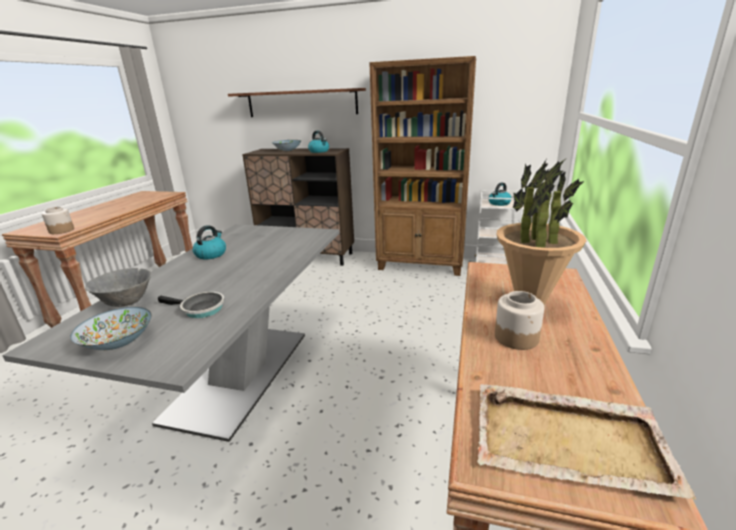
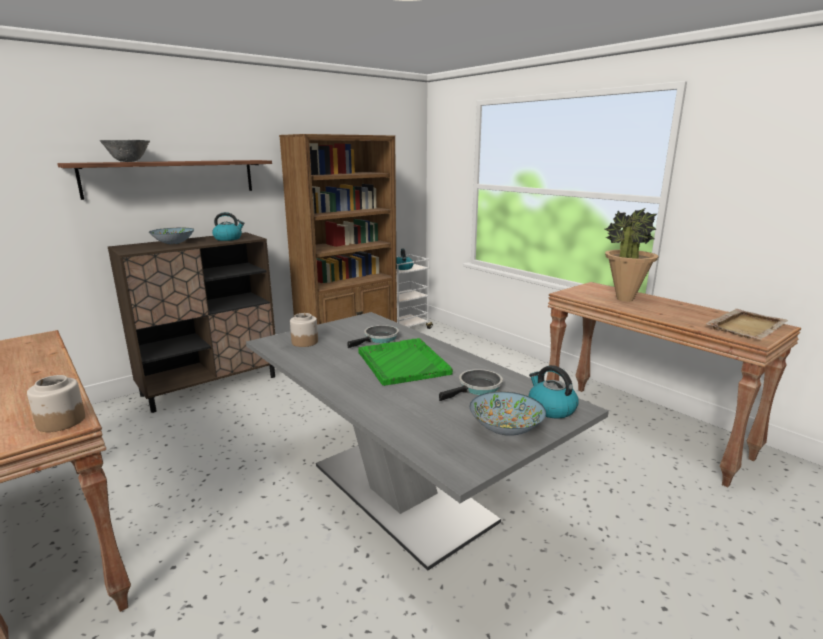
camera: 55 degrees left, 5 degrees down
(126, 303) = (410, 419): grey bowl -> grey bowl (128, 162)
(211, 254) = (332, 365): kettle -> kettle (550, 408)
(235, 270) = (402, 362): none -> green tray
(279, 249) = (379, 339): none -> frying pan
(516, 337) = (659, 310): jar -> jar (305, 342)

